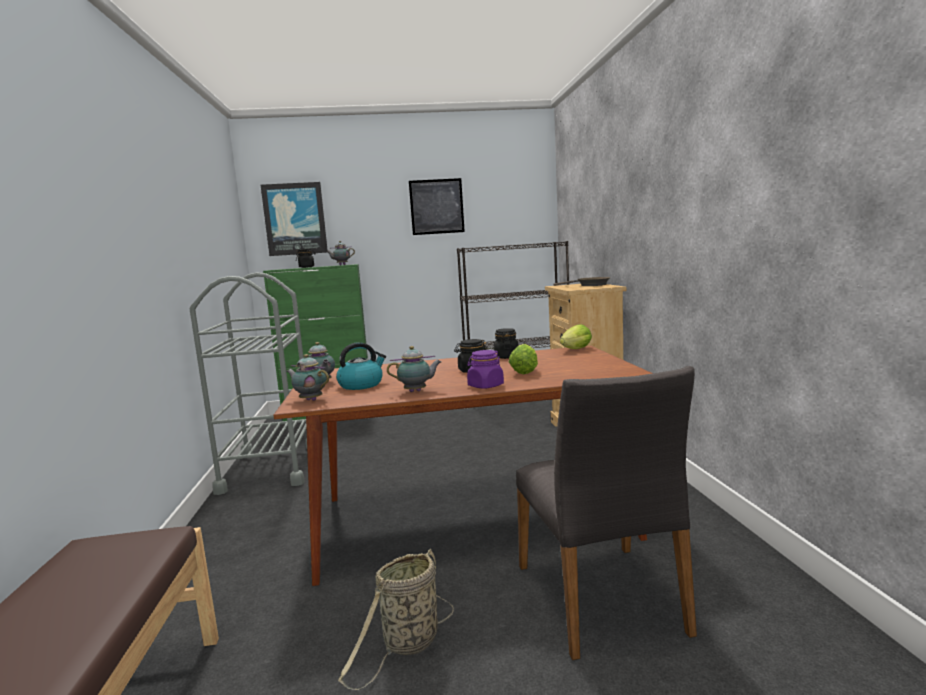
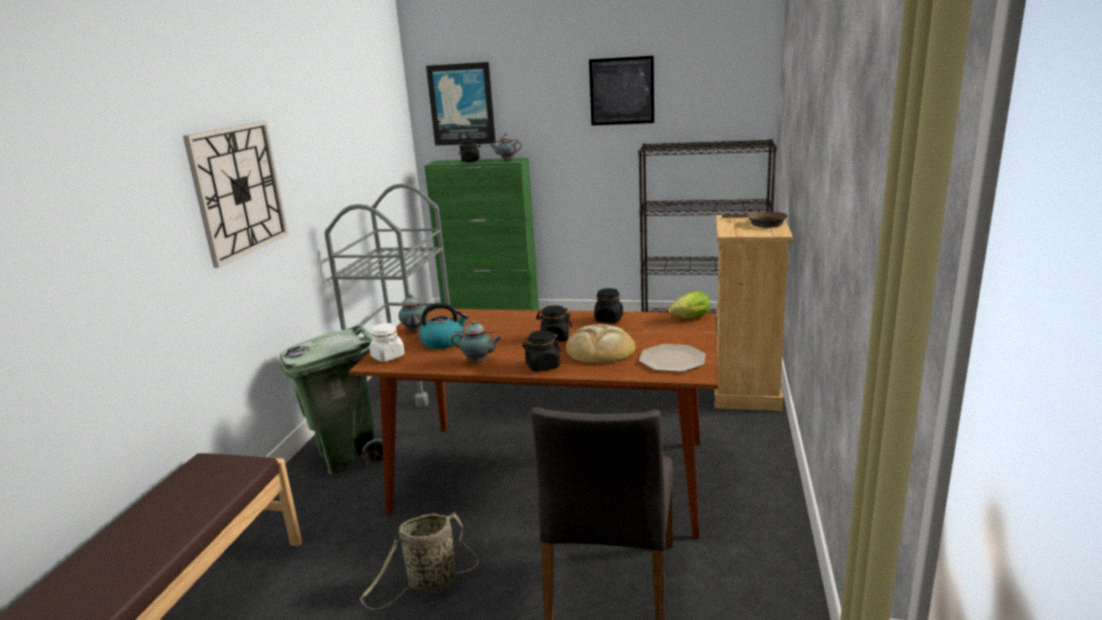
camera: 20 degrees right, 10 degrees up
(111, 237) = (238, 190): none -> wall clock
(237, 540) = (349, 455): none -> green trash can
(310, 400) = (387, 356): teapot -> white jar
(485, 386) = (542, 366): purple jar -> black jar
(525, 371) = (600, 349): lettuce -> bread
(599, 369) = (672, 360): none -> plate

